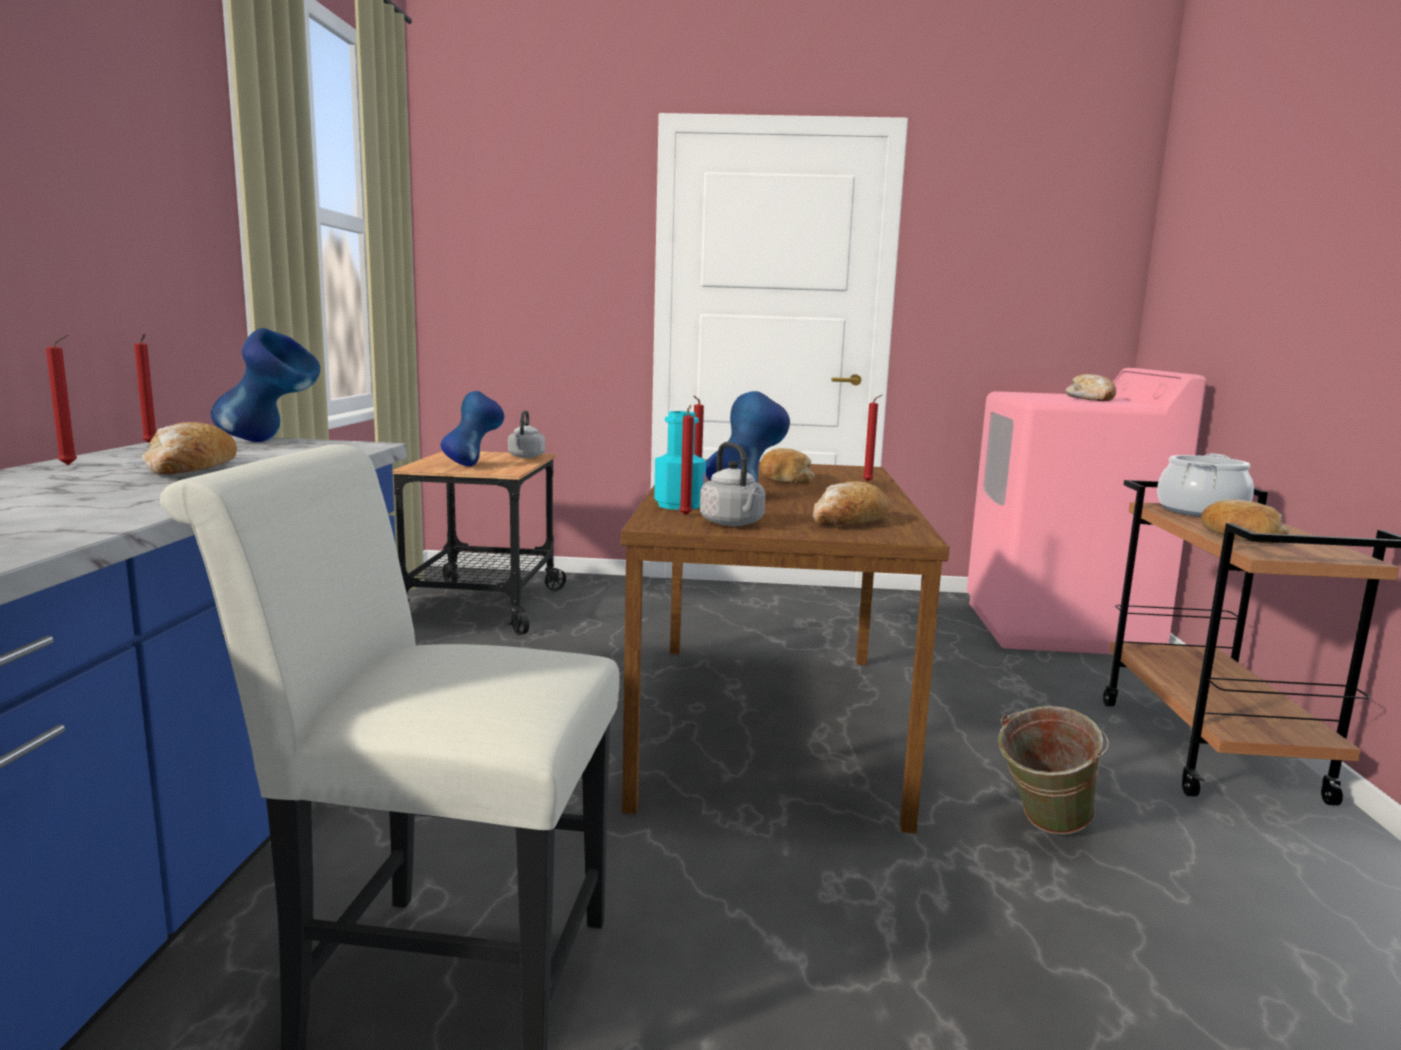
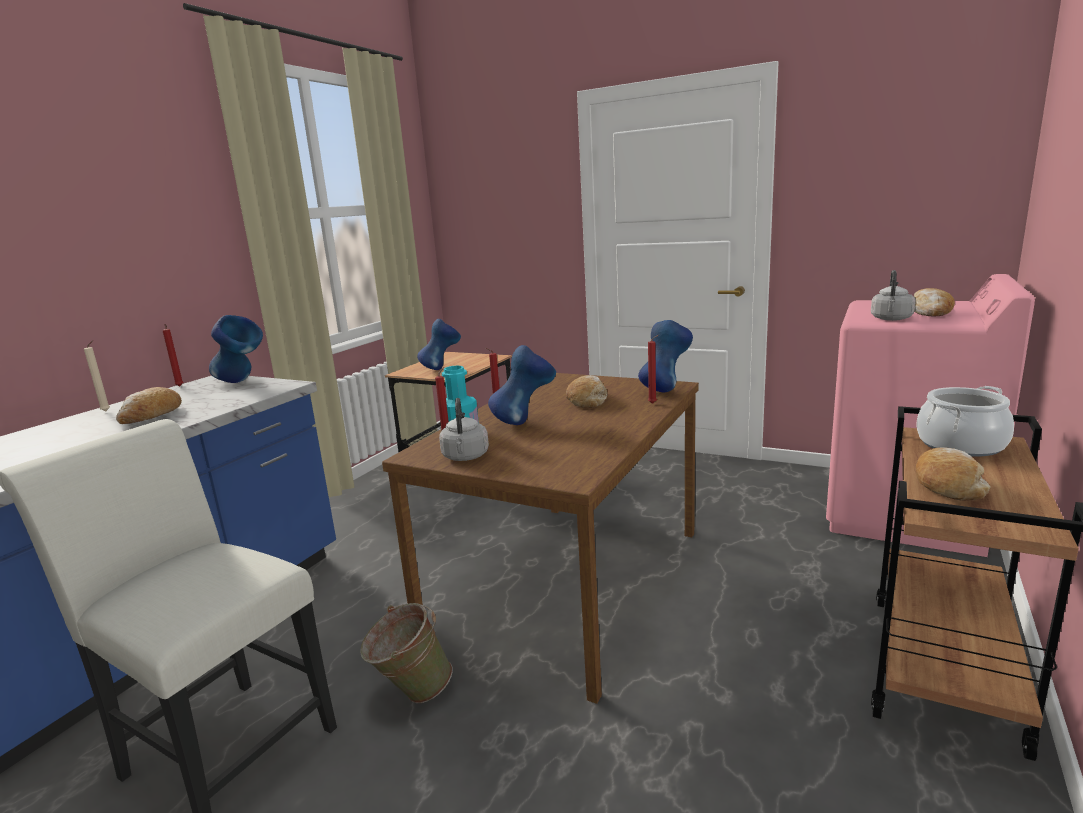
camera: 25 degrees right, 5 degrees up
(71, 465) = (107, 411): red candle -> beige candle
(526, 457) = (487, 359): grey kettle -> grey kettle (891, 319)
(849, 521) = (555, 458): bread -> none
(859, 471) = (665, 390): none -> blue vase
(1042, 828) = (704, 720): green bucket -> green bucket (411, 693)

